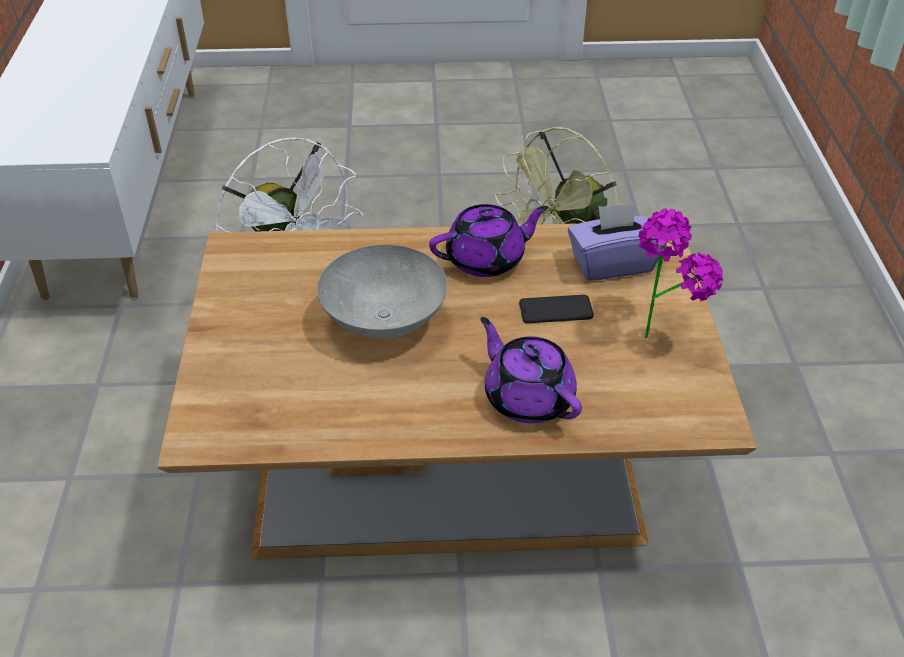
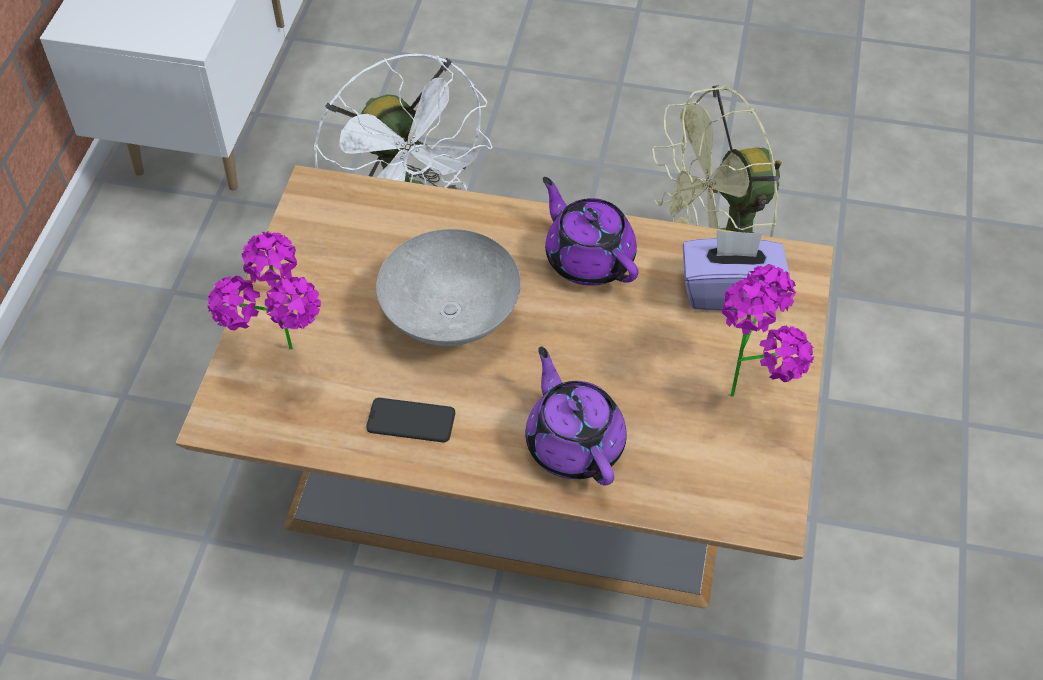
camera: 15 degrees right, 10 degrees up
(247, 383) = (286, 365): none -> potted plant
(487, 259) = (589, 258): purple teapot -> purple teapot turned 120 degrees counterclockwise
(556, 310) = (643, 339): phone -> phone (411, 421)

